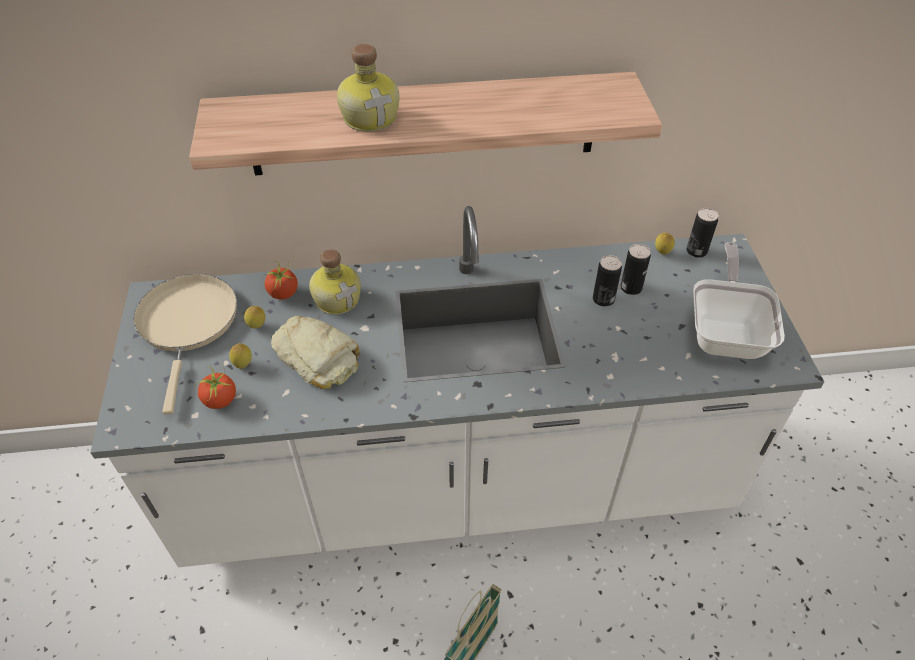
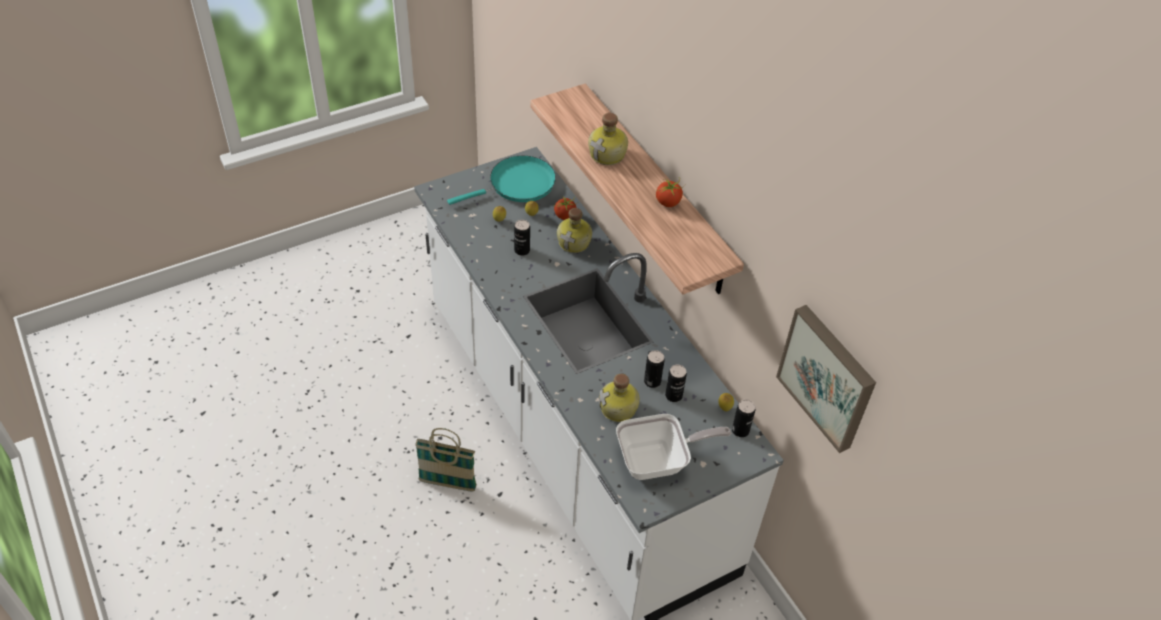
camera: 65 degrees right, 0 degrees up
(188, 324) = (517, 184): beige frying pan -> turquoise frying pan
(220, 400) = (470, 221): tomato -> tomato (668, 202)
(317, 357) = (522, 250): bread -> can
(637, 343) = (619, 409): none -> bottle
(806, 82) = (828, 377): none -> picture

